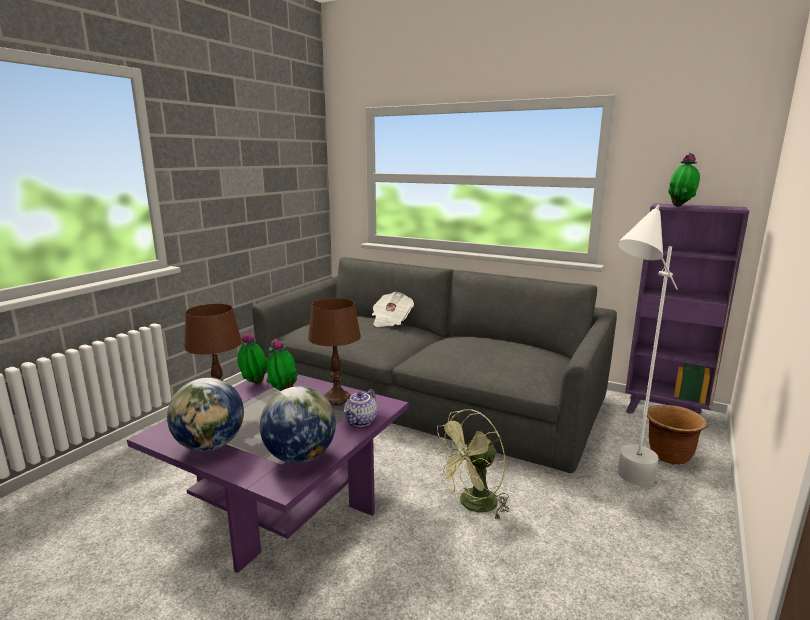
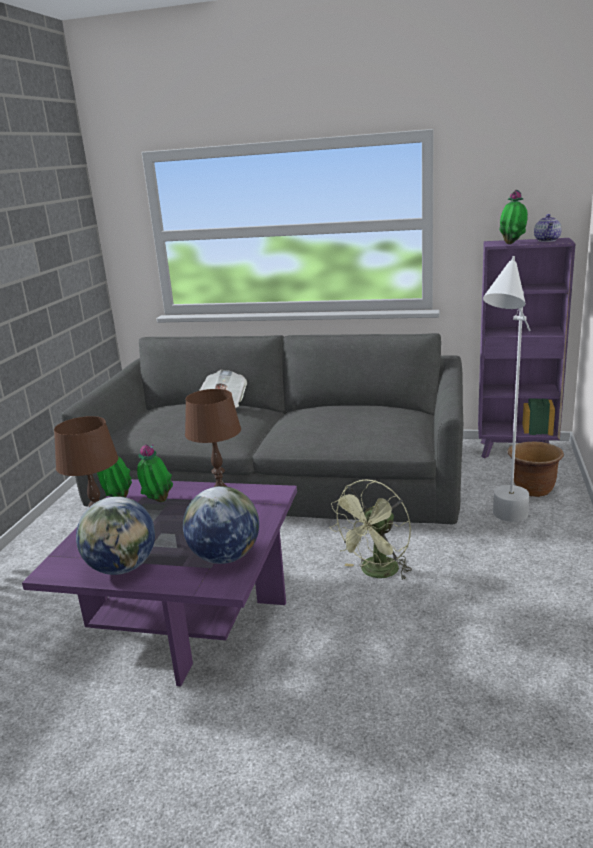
camera: 15 degrees left, 5 degrees up
(361, 421) = (262, 513): teapot -> teapot (547, 240)

